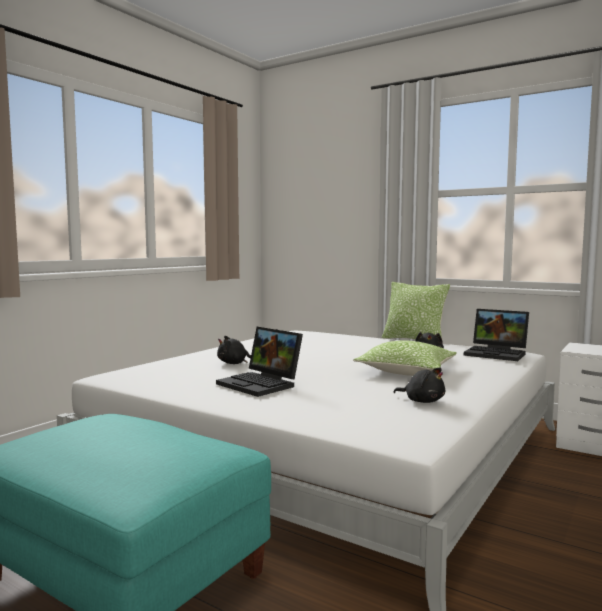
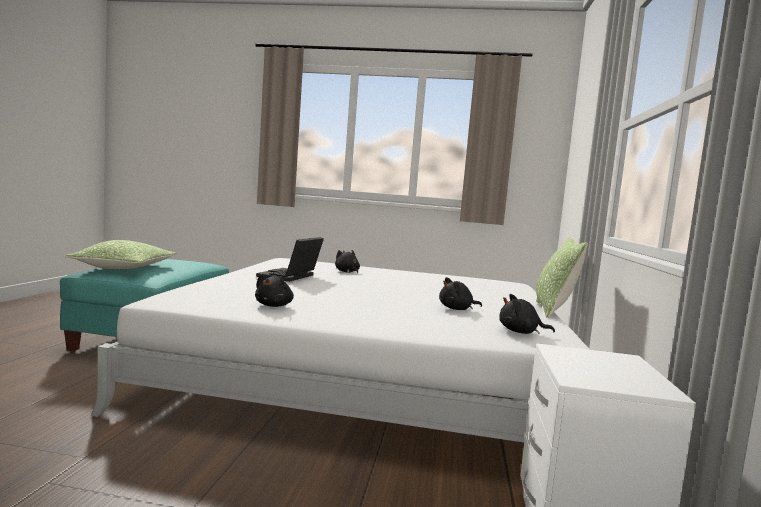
camera: 65 degrees right, 0 degrees up
(406, 371) = (381, 304): pillow -> pillow (124, 268)
(497, 354) = (521, 332): laptop -> black plush toy

